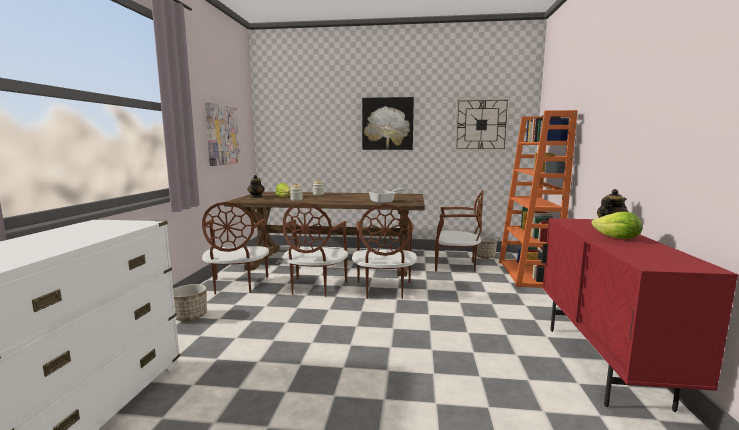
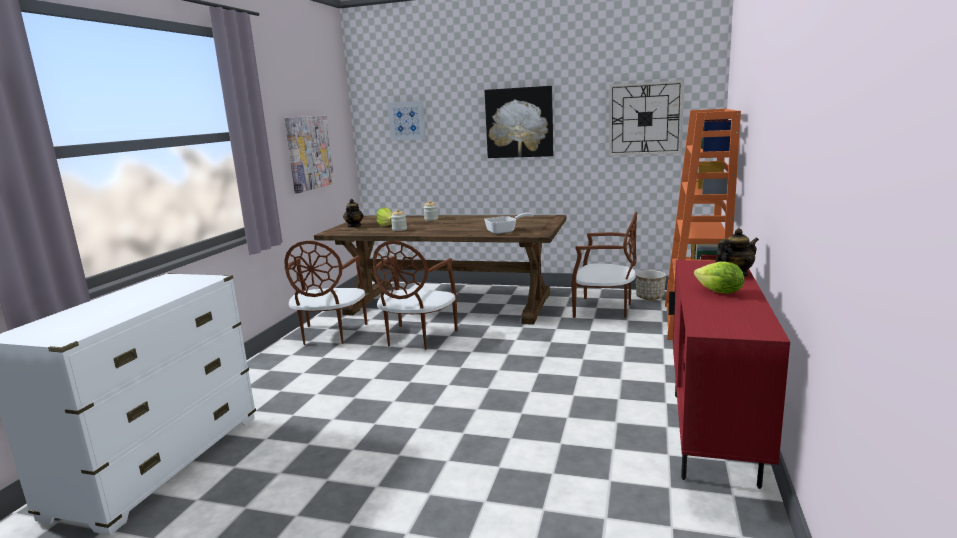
camera: 10 degrees right, 5 degrees up
(190, 316) = (274, 370): planter -> none
(299, 119) = (407, 120): none -> picture
(383, 290) = (497, 342): brown chair -> none

